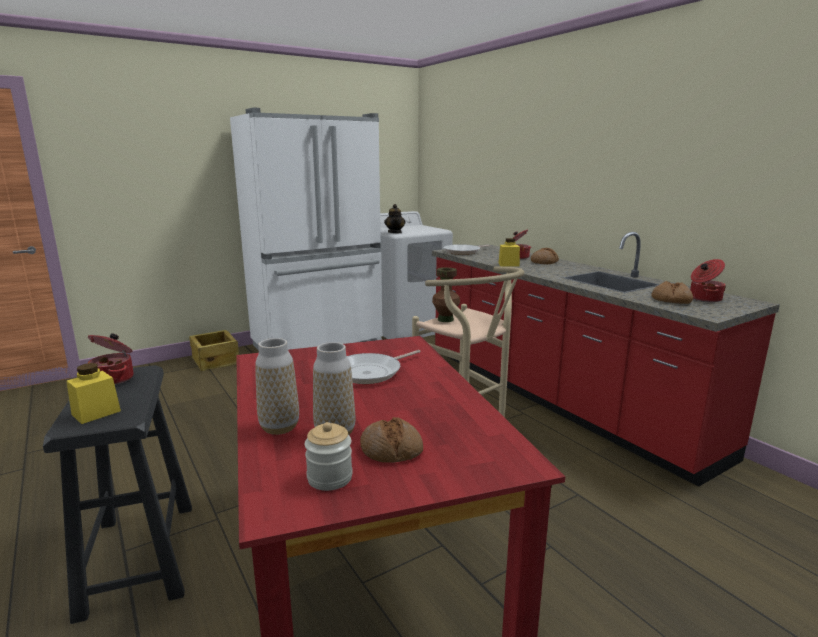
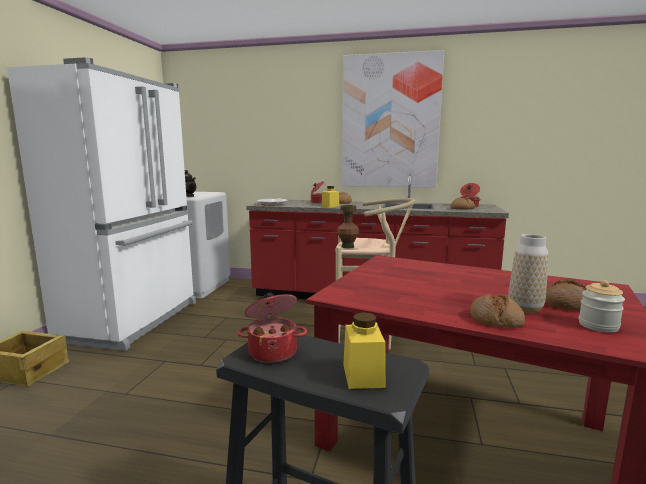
camera: 45 degrees left, 5 degrees down
(279, 427) = (496, 319): vase -> bread
(371, 372) = (425, 278): frying pan -> none
(629, 148) = (390, 122): none -> picture

